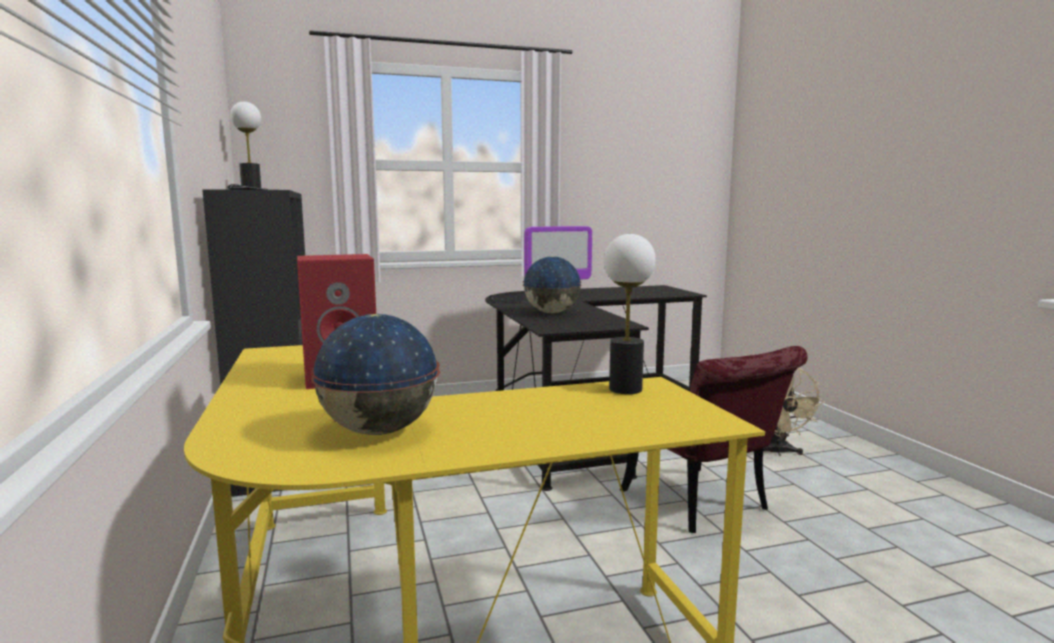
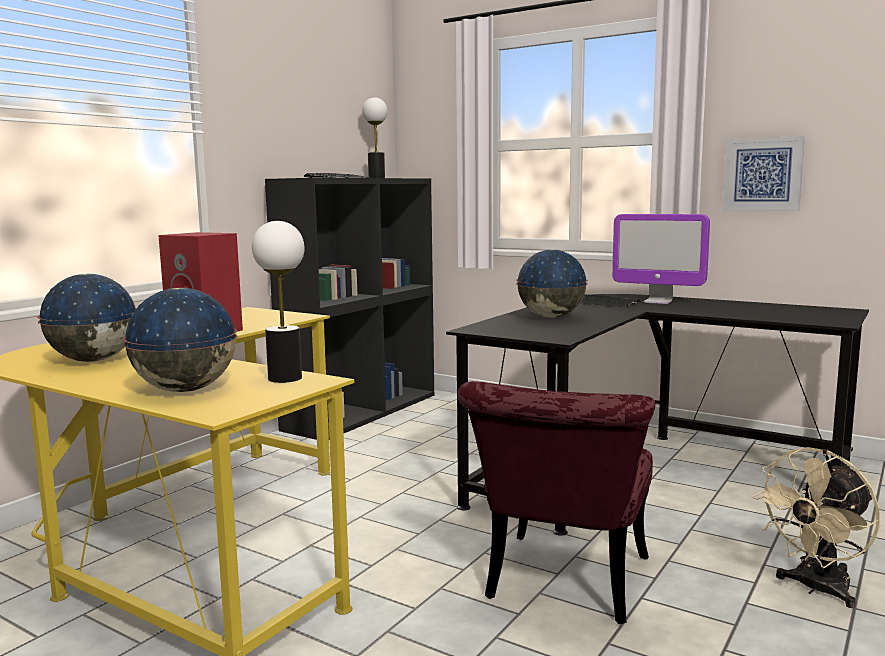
camera: 50 degrees right, 0 degrees up
(589, 197) = (762, 174): none -> picture
(612, 419) = (186, 390): none -> globe

